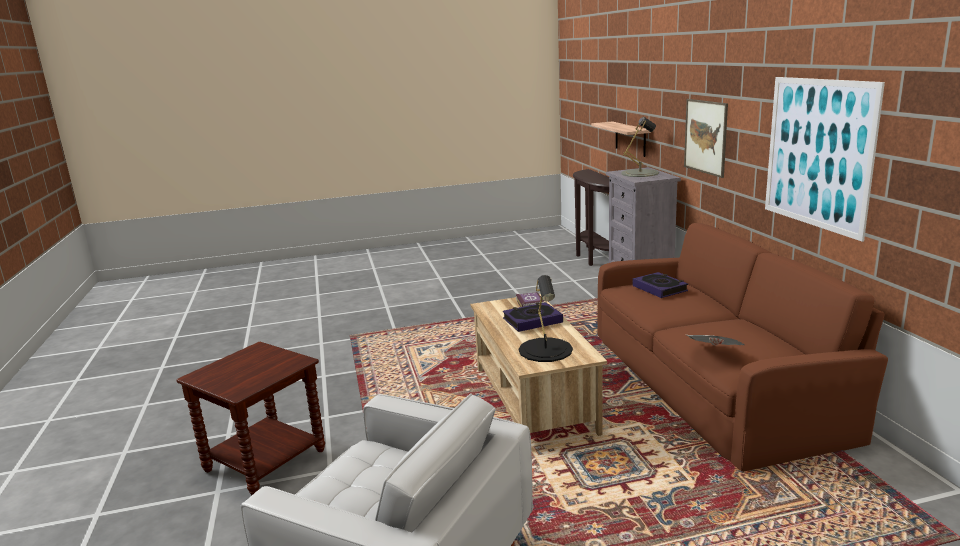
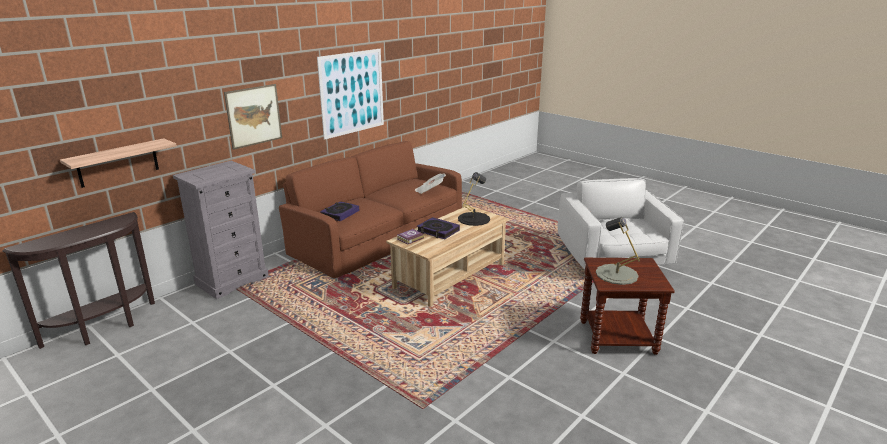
camera: 125 degrees left, 5 degrees up
(640, 173) = (209, 173): grey table lamp -> grey table lamp (616, 274)

